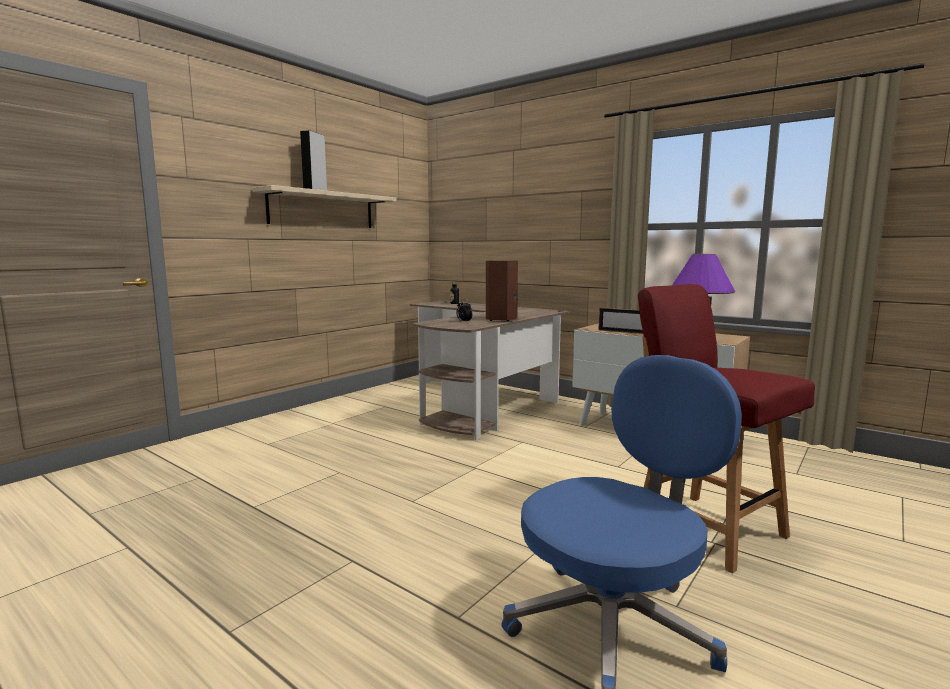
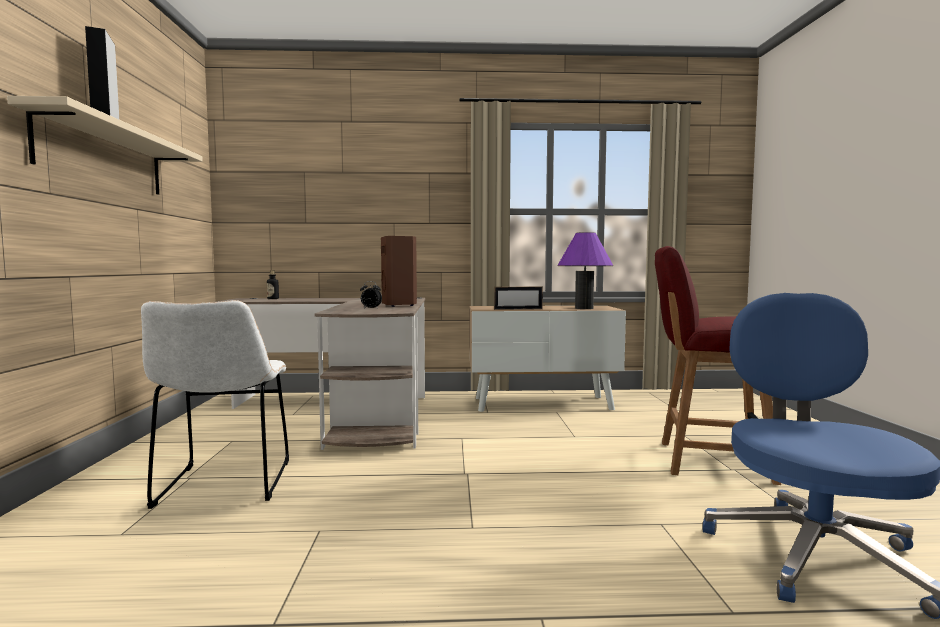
camera: 40 degrees left, 5 degrees down
(339, 433) = (223, 486): none -> white chair

